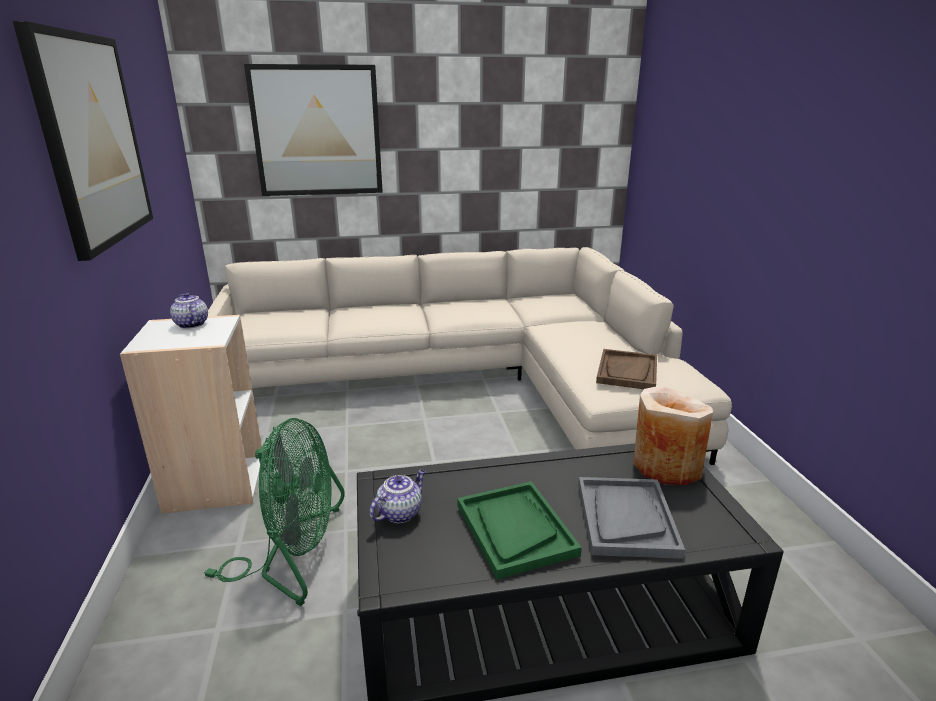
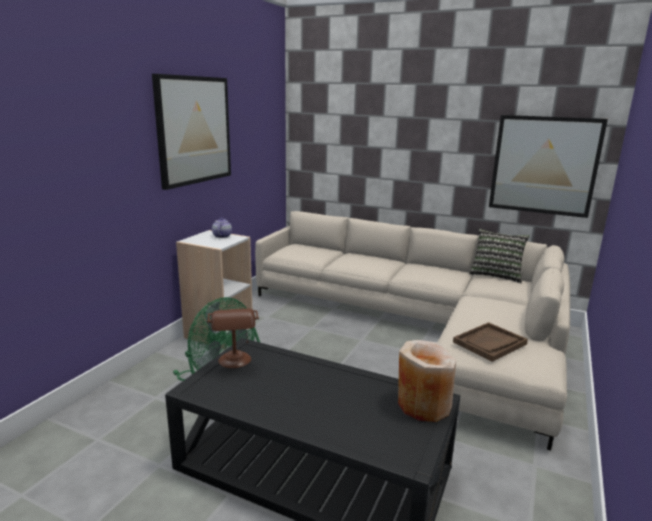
camera: 35 degrees right, 5 degrees down
(317, 131) = (360, 133): picture -> picture (544, 165)
(400, 512) = (236, 363): teapot -> brown table lamp
(515, 529) = (279, 395): green tray -> none
(534, 294) = (496, 275): none -> pillow
(626, 518) = (349, 418): grey tray -> none

